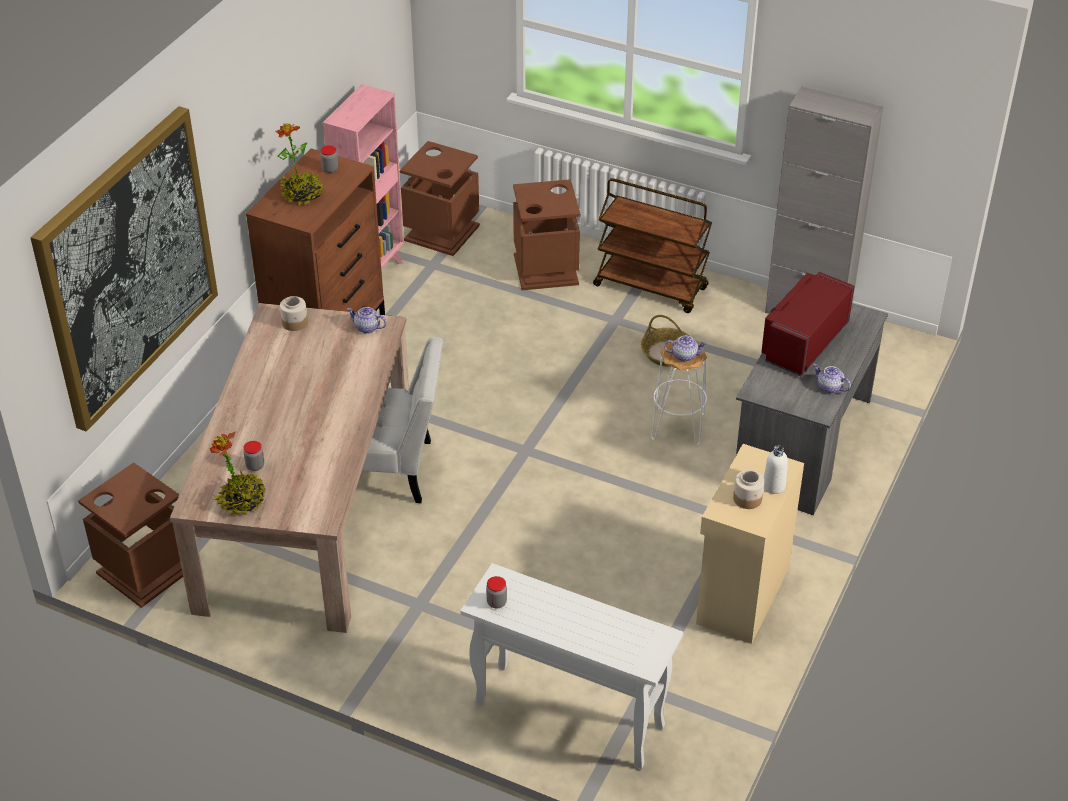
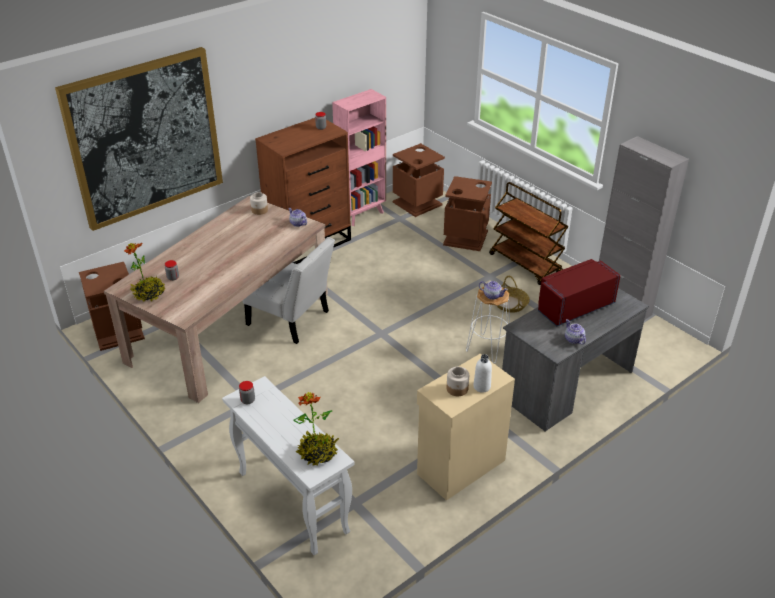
camera: 25 degrees right, 5 degrees down
(302, 195) = (294, 136): potted plant -> potted plant (318, 453)

